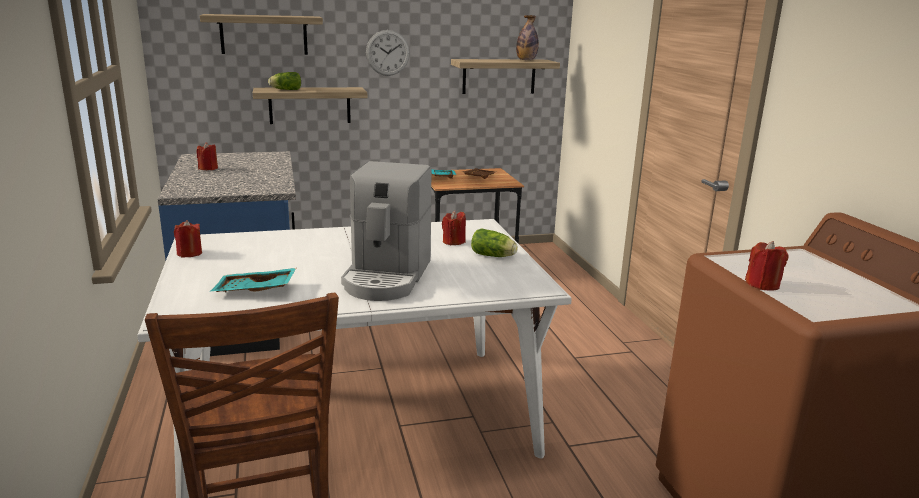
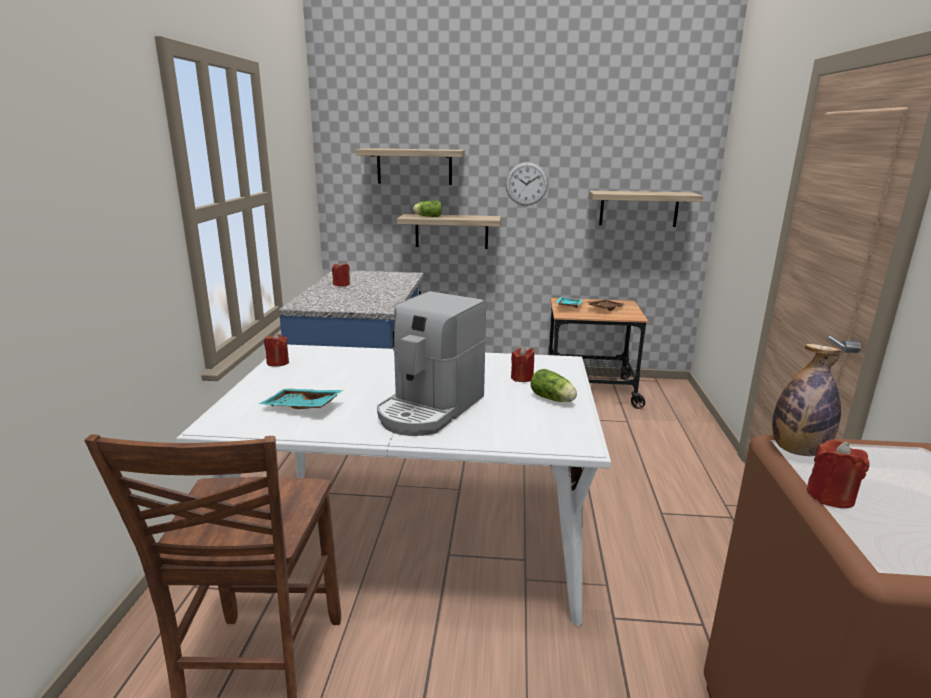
camera: 20 degrees right, 0 degrees up
(526, 60) = (667, 193): bottle -> bottle (797, 450)

